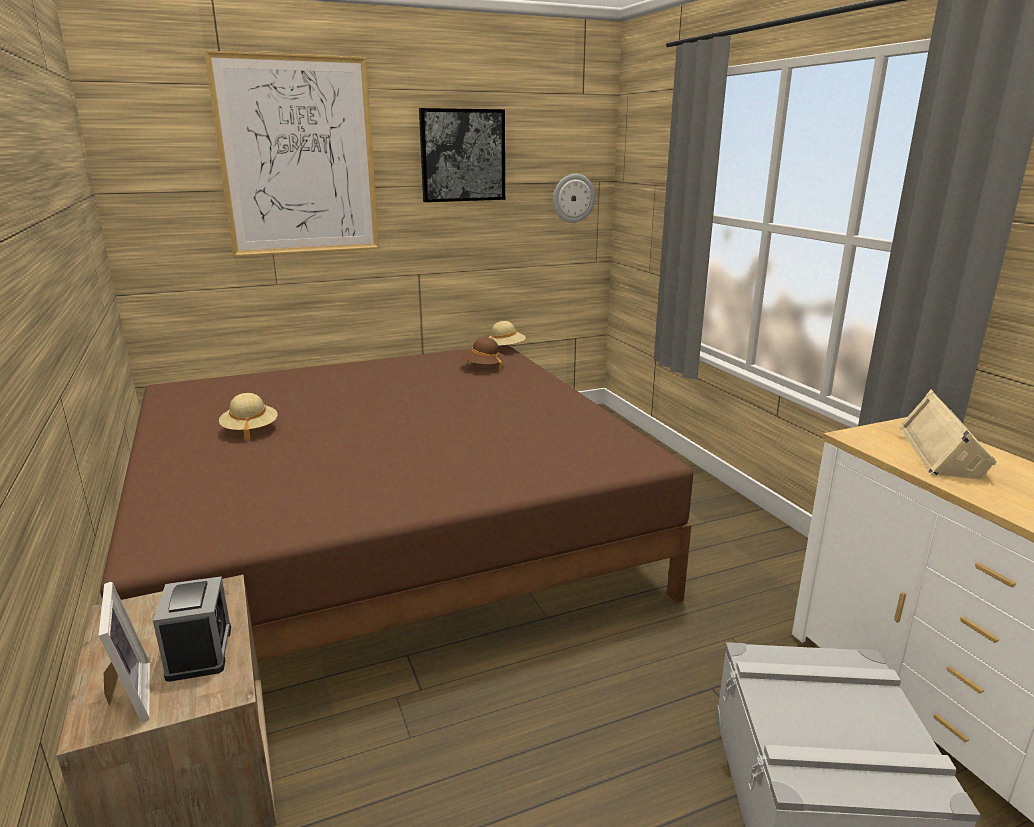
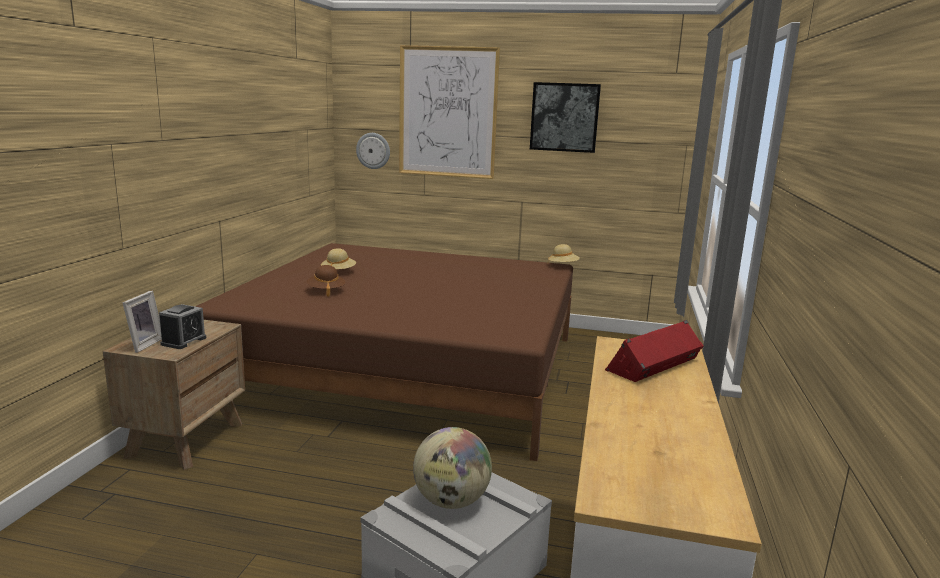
camera: 35 degrees right, 5 degrees down
(483, 367) = (524, 272): brown hat -> brown hat (326, 291)
(573, 198) = (658, 157): wall clock -> wall clock (373, 150)
(815, 711) = (451, 501): none -> globe
(943, 451) = (655, 366): beige speaker -> red speaker

